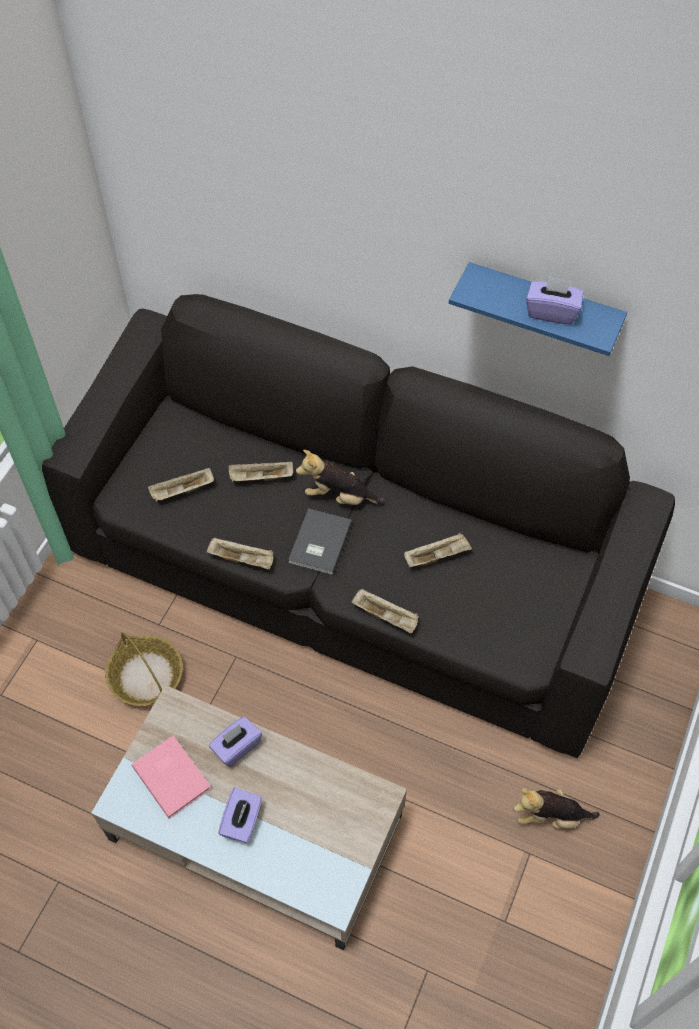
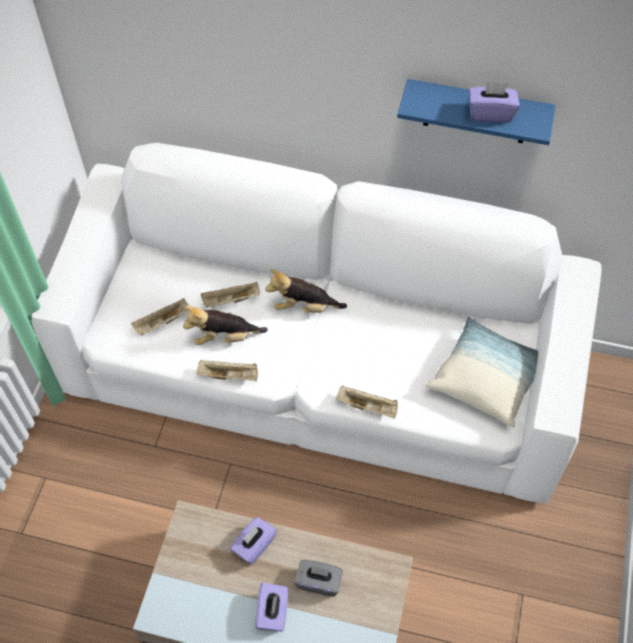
camera: 10 degrees left, 0 degrees up
(146, 676) = (152, 494): basket -> none
(172, 775) = (201, 581): pink book -> none
(298, 798) = (318, 582): none -> grey tissue box
(318, 543) = (294, 351): grey book -> none
(351, 574) = (318, 374): black sofa -> white sofa
(437, 556) = (401, 346): beige tray -> none
(524, 606) = (485, 379): none -> pillow
(550, 816) = (533, 558): plush toy -> plush toy (225, 337)

